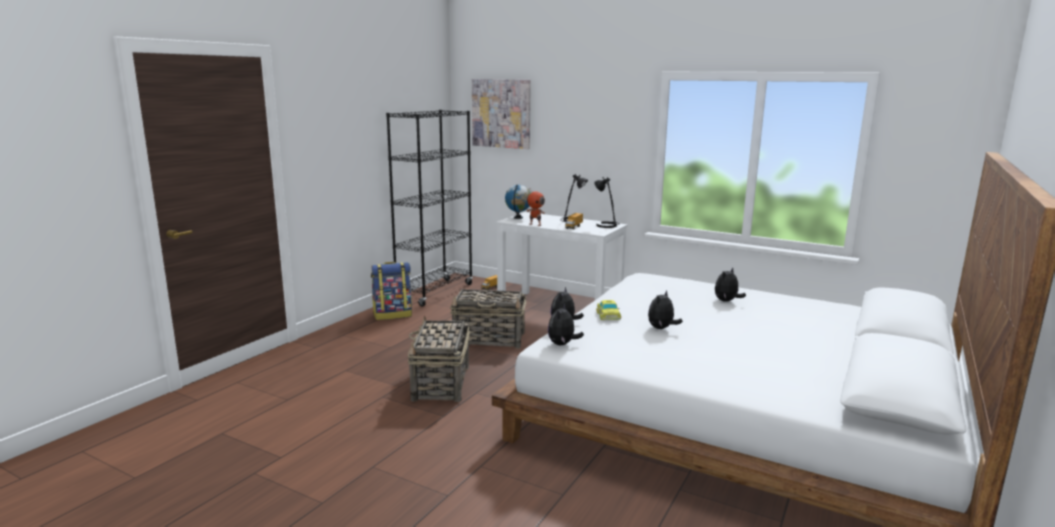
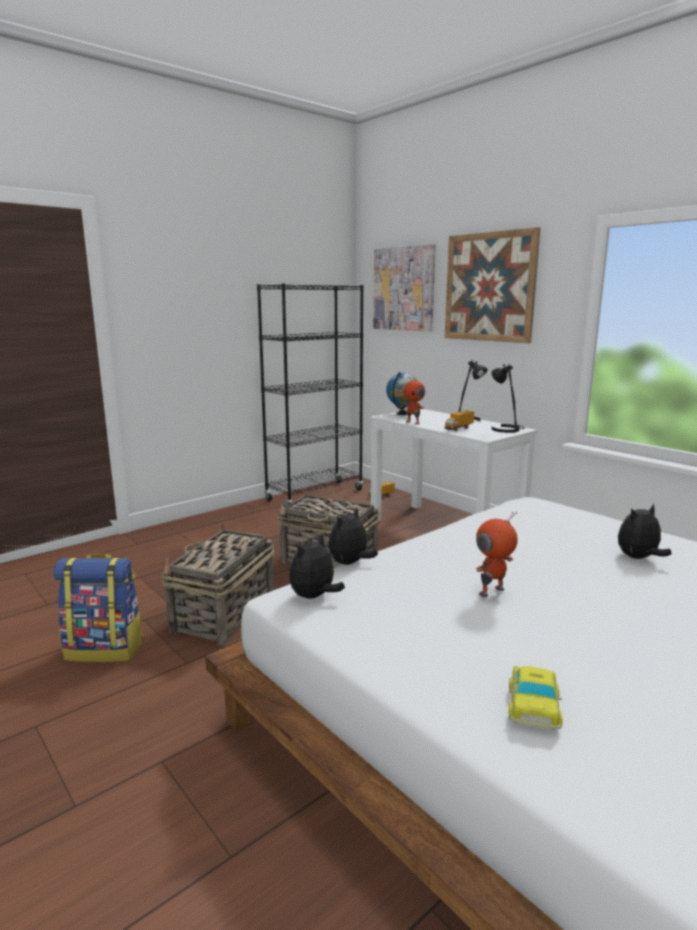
camera: 20 degrees right, 0 degrees up
(393, 315) = (249, 516): backpack -> backpack (105, 649)
(579, 116) = (489, 287): none -> picture
(608, 315) = (426, 557): toy car -> toy car (533, 704)
(662, 328) = (492, 592): plush toy -> toy robot

